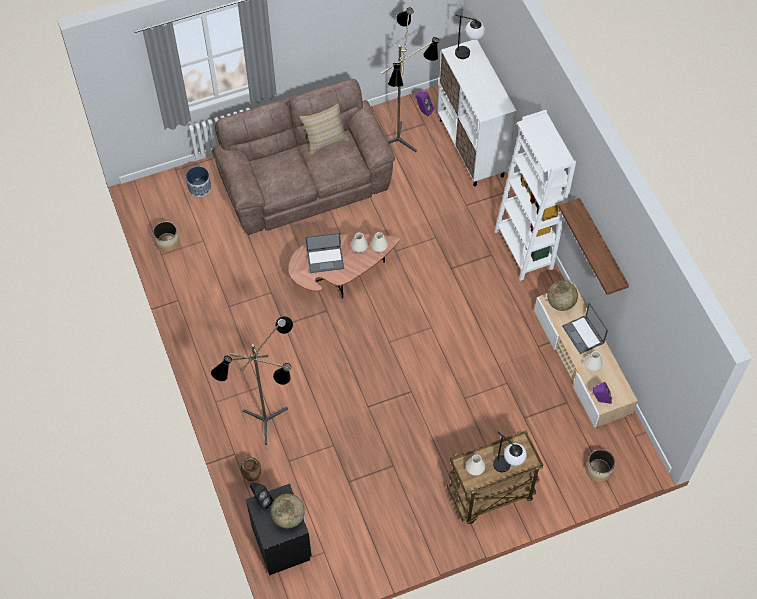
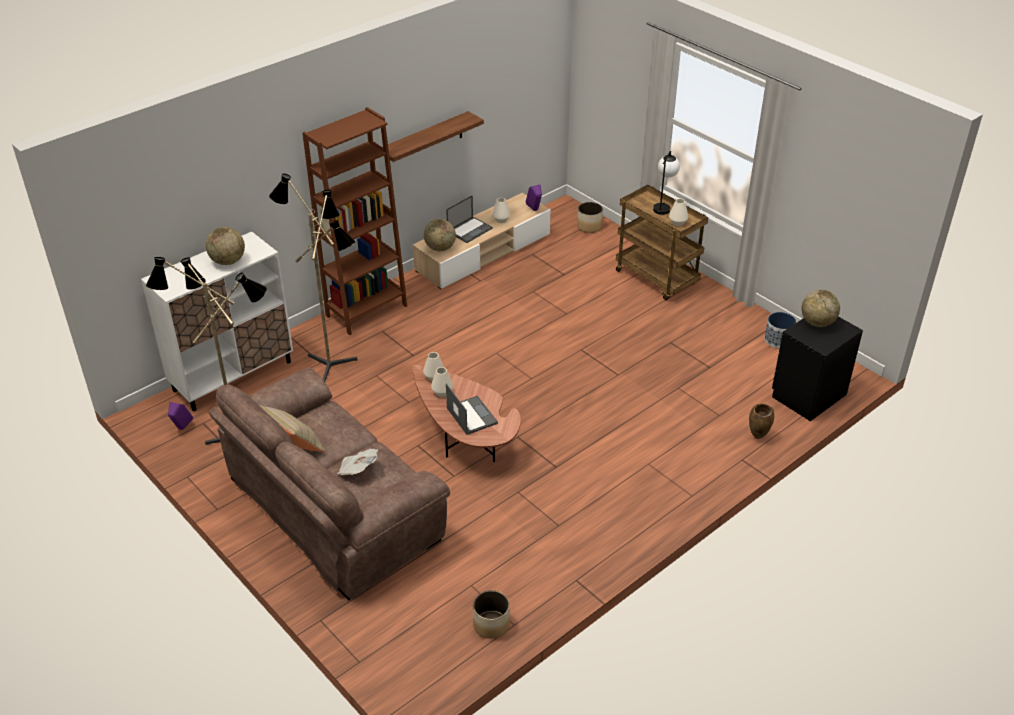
camera: 110 degrees left, 20 degrees down
(199, 187) = (381, 620): planter -> planter (778, 340)
(261, 501) = (817, 344): black speaker -> none
(269, 425) = (689, 442): floor lamp -> floor lamp (333, 363)
(286, 169) = (358, 470): none -> newspaper
(468, 54) = (170, 279): table lamp -> none
(478, 90) = (228, 261): none -> globe
(523, 250) = (366, 311): white bookcase -> brown bookcase

